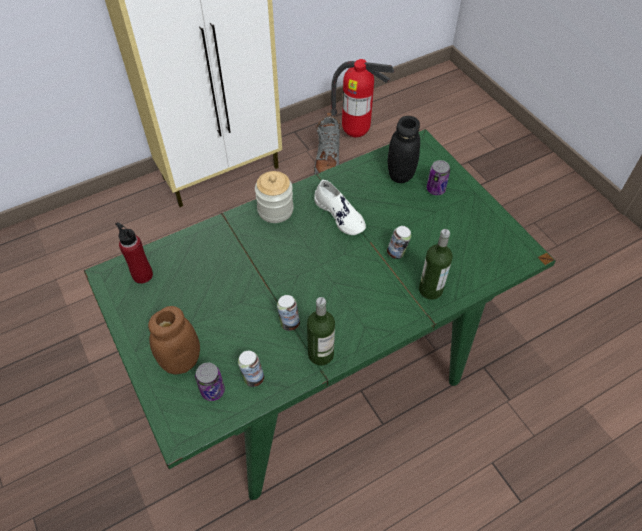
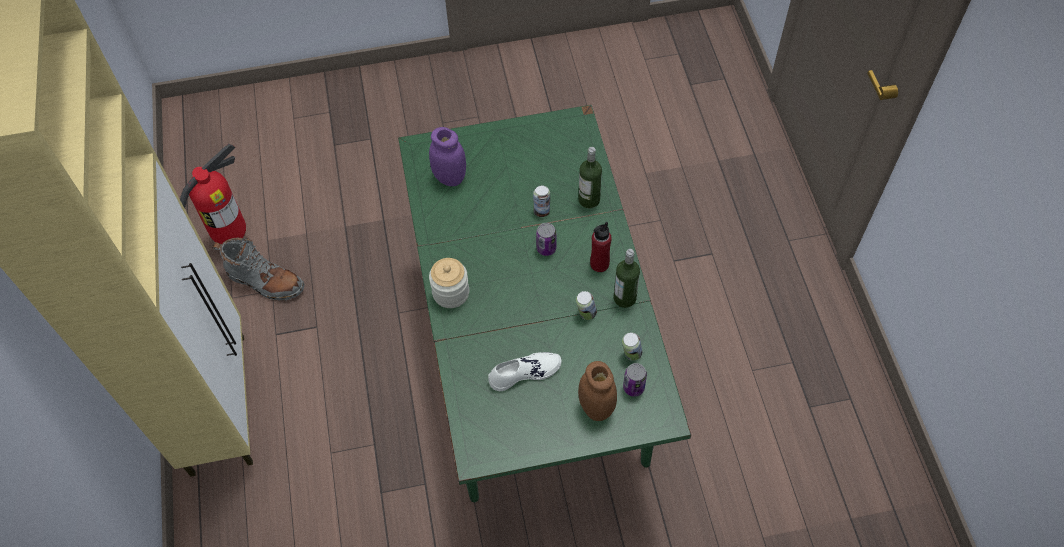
camera: 70 degrees left, 5 degrees up
(142, 275) = (487, 426): red bottle -> red bottle (599, 264)
(340, 215) = (479, 241): white shoe -> white shoe (524, 372)
(400, 174) = (450, 177): black jar -> purple jar
(435, 189) = (480, 157): can -> can (546, 248)

